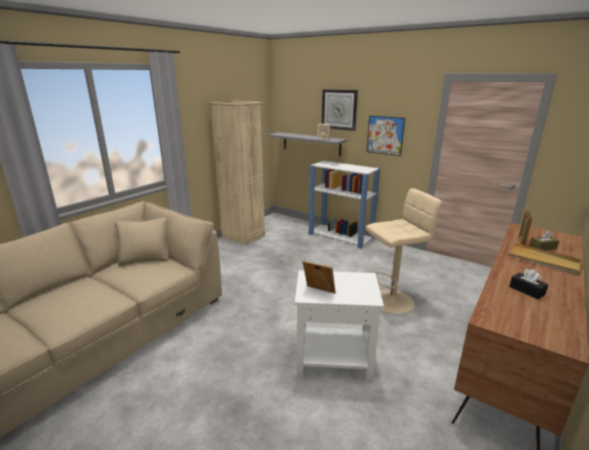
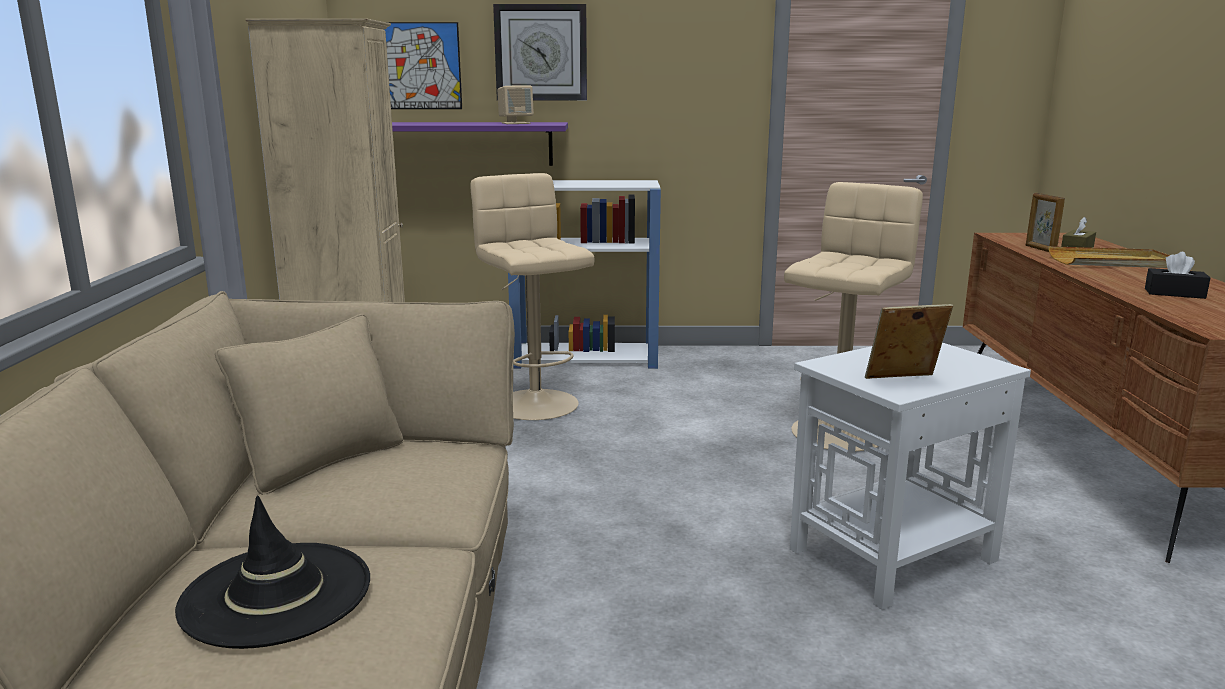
camera: 35 degrees left, 5 degrees down
(72, 297) = (276, 594): none -> black hat
(297, 252) = (536, 404): none -> beige stool
(311, 143) = (467, 144): grey shelf -> purple shelf
(385, 135) = (660, 105): picture -> picture (418, 66)

